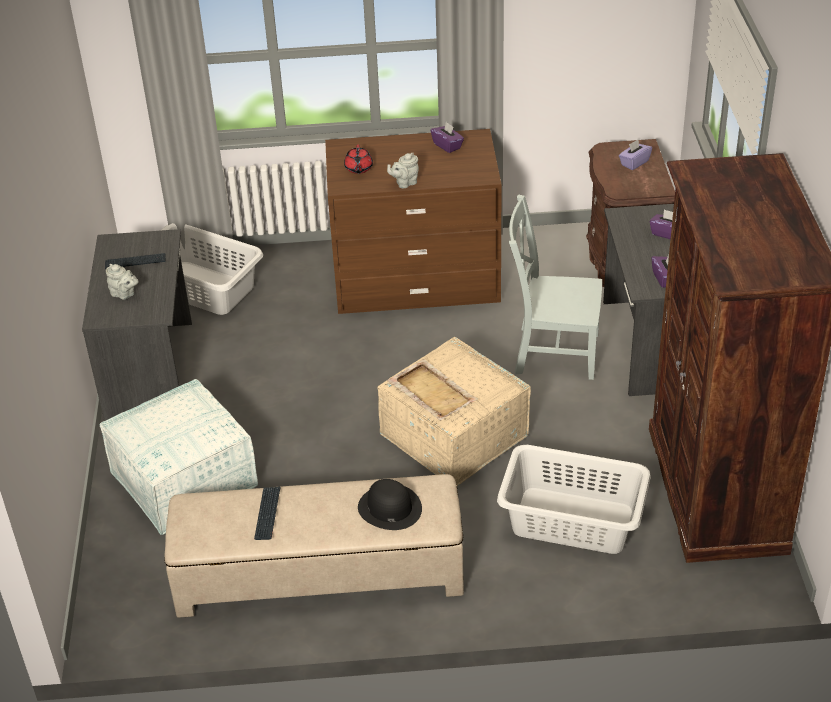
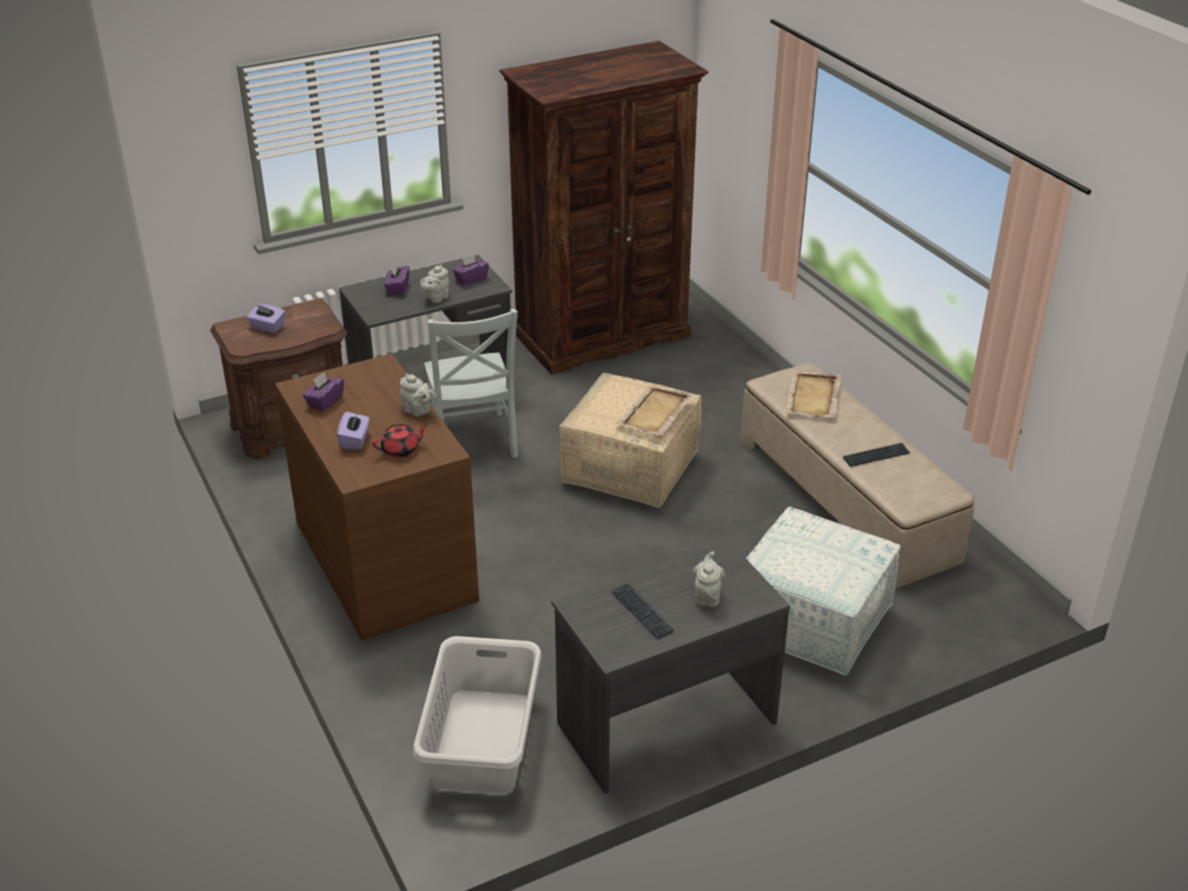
camera: 115 degrees left, 5 degrees down
(385, 152) = (355, 440): none -> purple tissue box
(389, 508) = (813, 397): black hat -> beige tray
(573, 521) = (686, 389): grey laundry basket -> none
(636, 252) = (436, 298): none -> grey teapot

